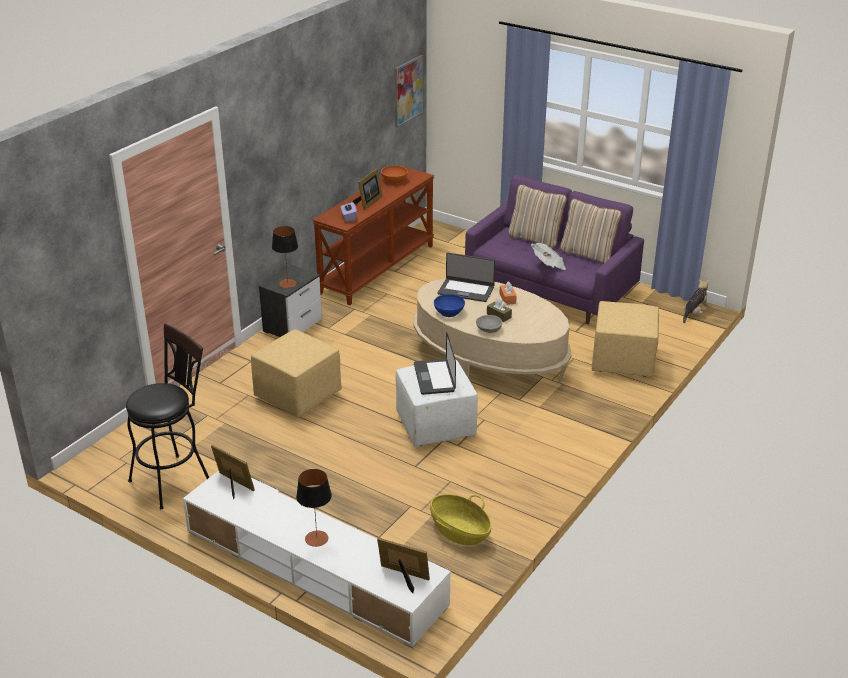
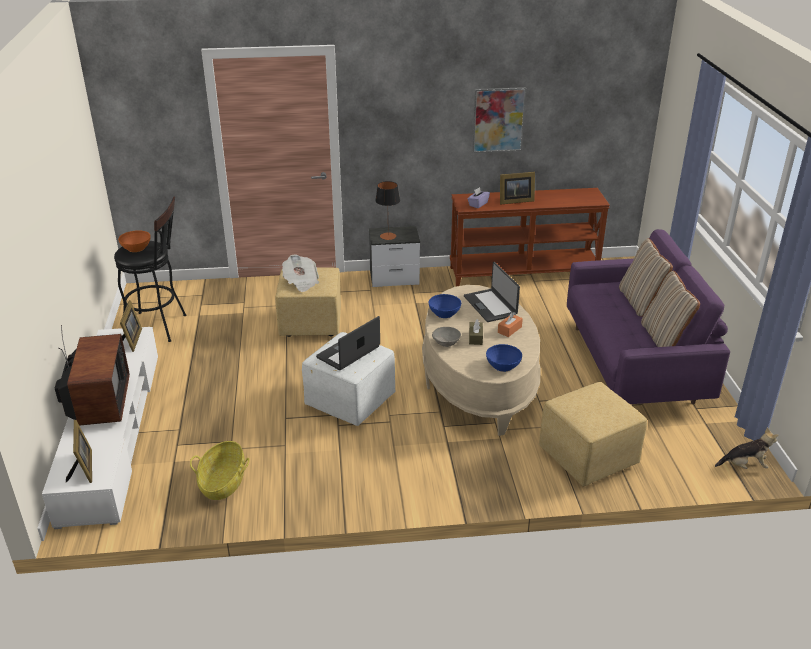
camera: 50 degrees right, 0 degrees up
(316, 538) = (99, 404): table lamp -> television
(394, 180) = (568, 195): orange bowl -> orange bowl (136, 248)
(408, 90) = (623, 113): picture -> picture (498, 120)
(547, 322) = (503, 365): none -> blue bowl
(548, 265) = (608, 327): newspaper -> newspaper (301, 282)

